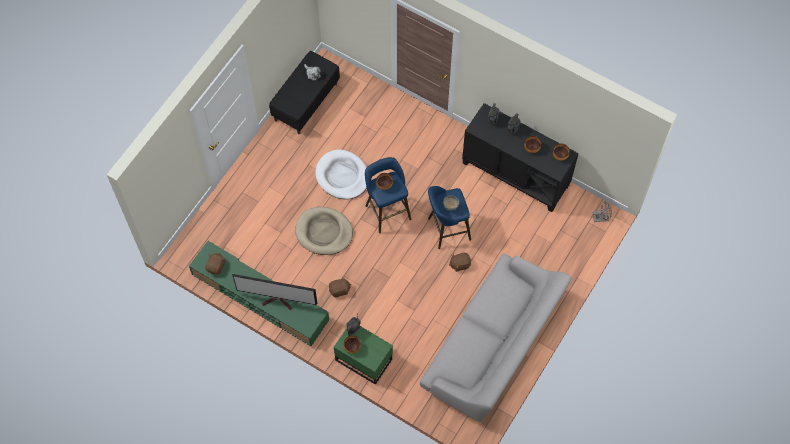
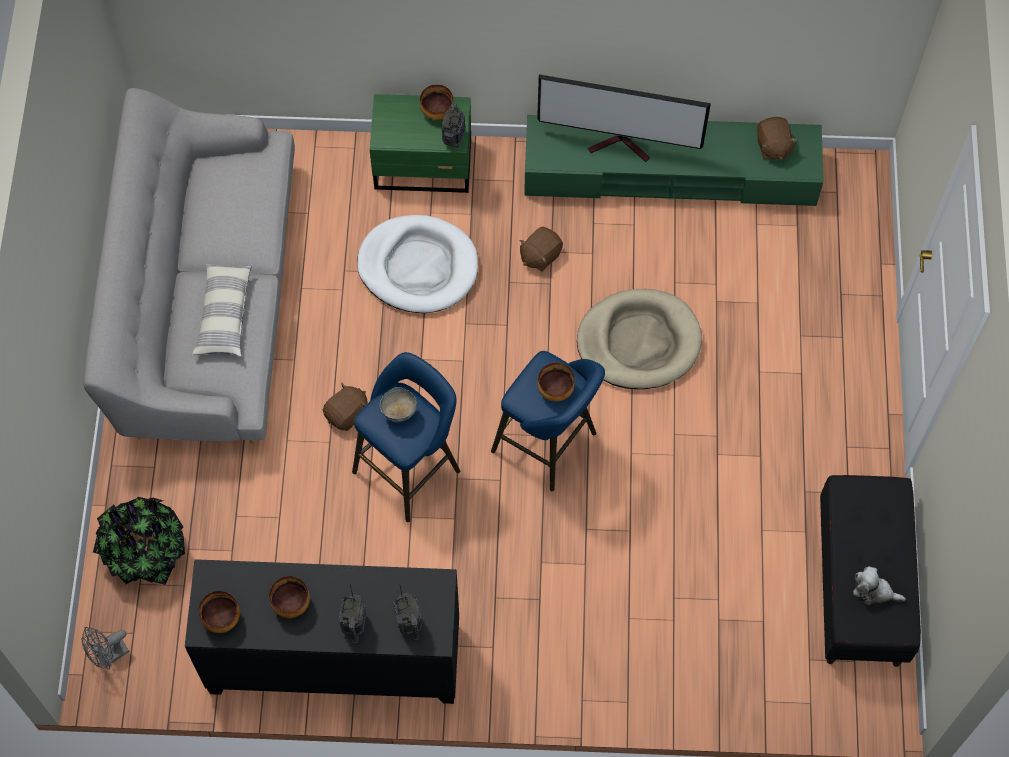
camera: 150 degrees right, 0 degrees up
(279, 301) = (622, 145): television -> television turned 150 degrees counterclockwise
(342, 176) = (678, 467): white dog bed -> white dog bed (418, 266)
(494, 304) = (224, 314): none -> pillow
(569, 250) = (146, 552): none -> potted plant

